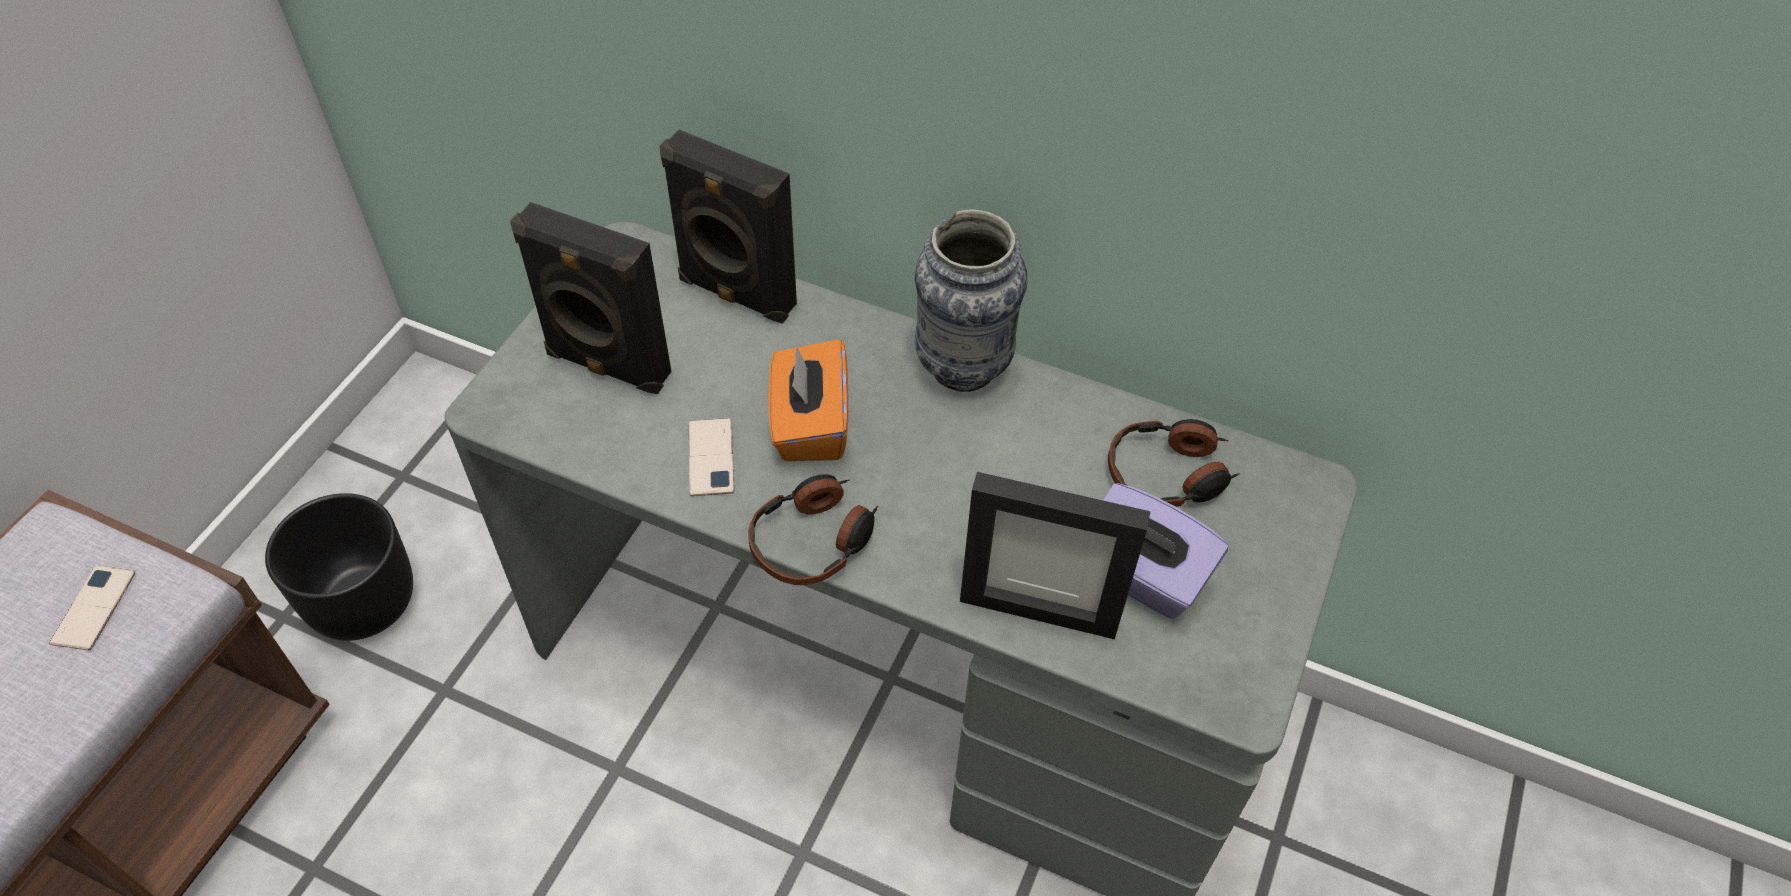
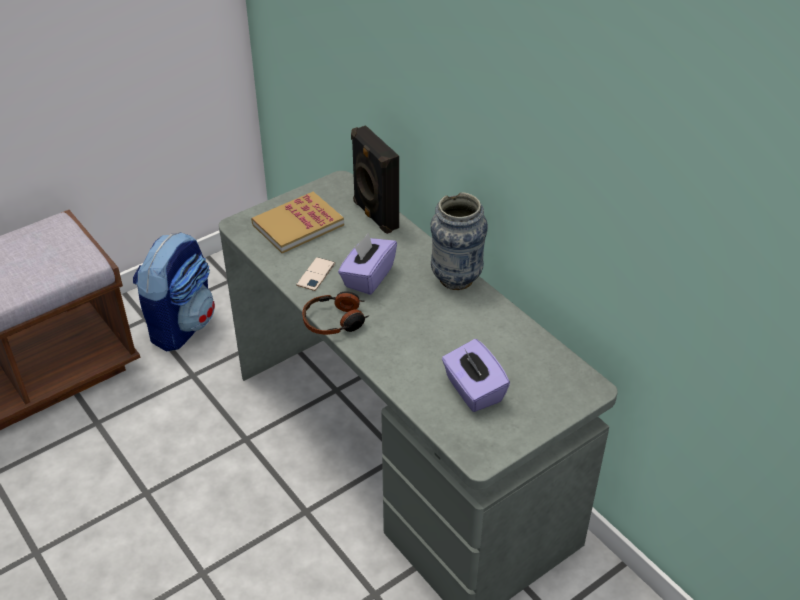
camera: 30 degrees right, 10 degrees down
(94, 608) = (57, 255): phone -> none
(362, 600) = (181, 325): black planter -> backpack
(606, 366) = (298, 225): black speaker -> book
(809, 425) = (368, 277): orange tissue box -> purple tissue box
(1039, 608) = (414, 384): picture frame -> none
(1168, 475) = (520, 356): headphones -> none

